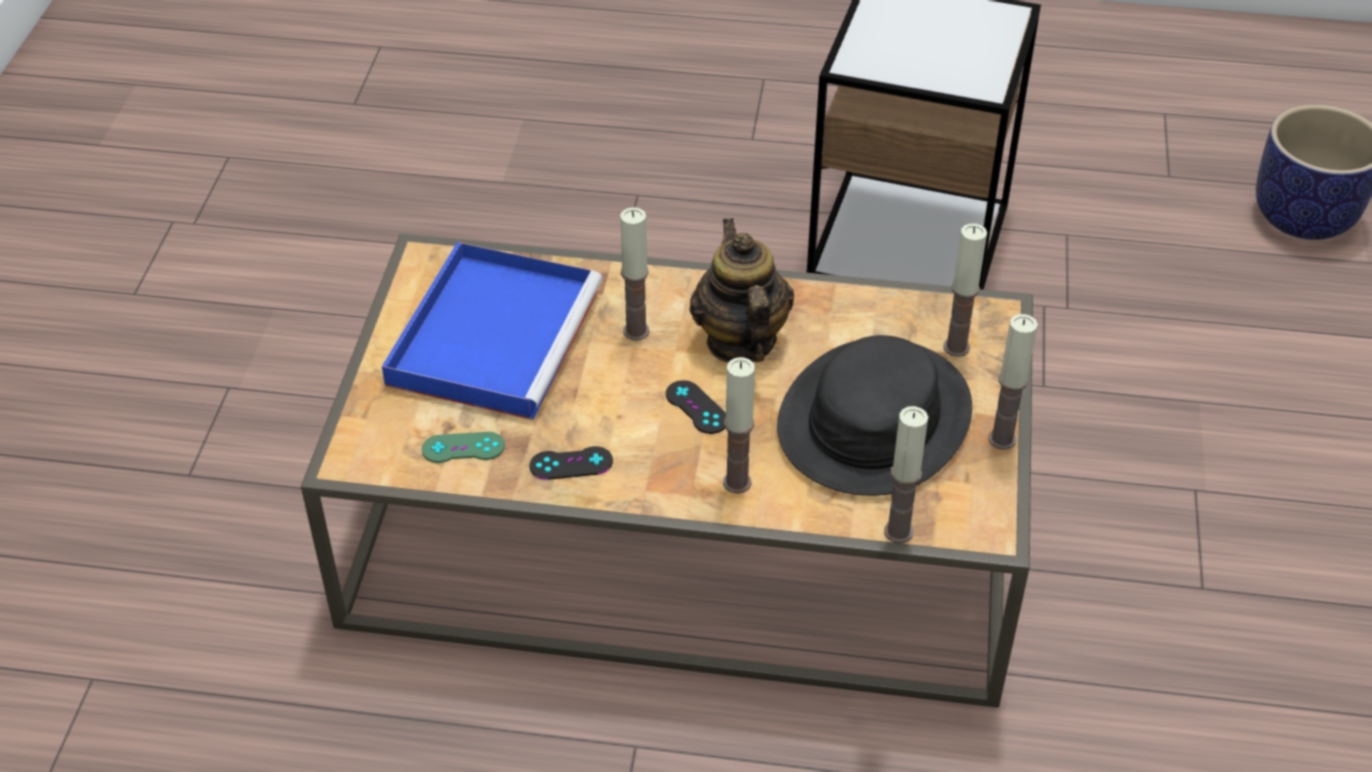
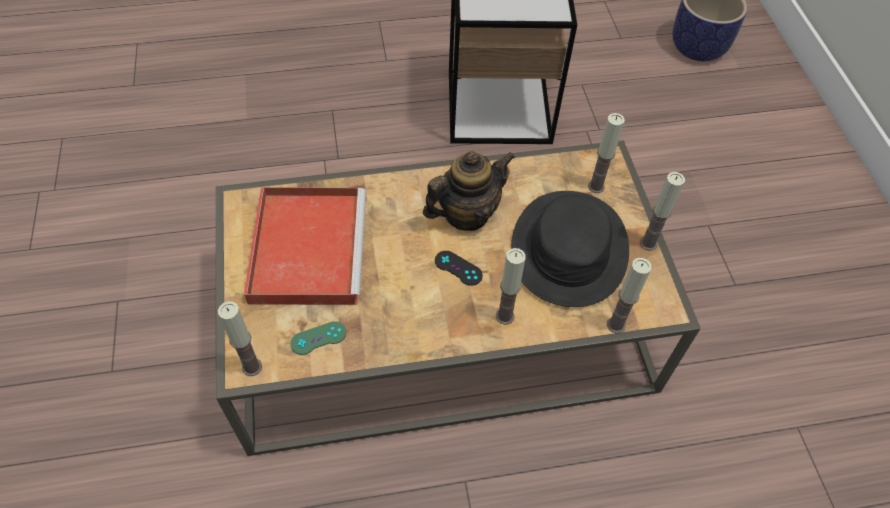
camera: 20 degrees left, 10 degrees up
(495, 333) = (307, 246): blue tray -> red tray
(571, 463) = (394, 331): black game controller -> none
(636, 331) = (398, 222): candle -> candle (252, 367)
(740, 341) = (466, 214): teapot -> teapot turned 90 degrees clockwise

